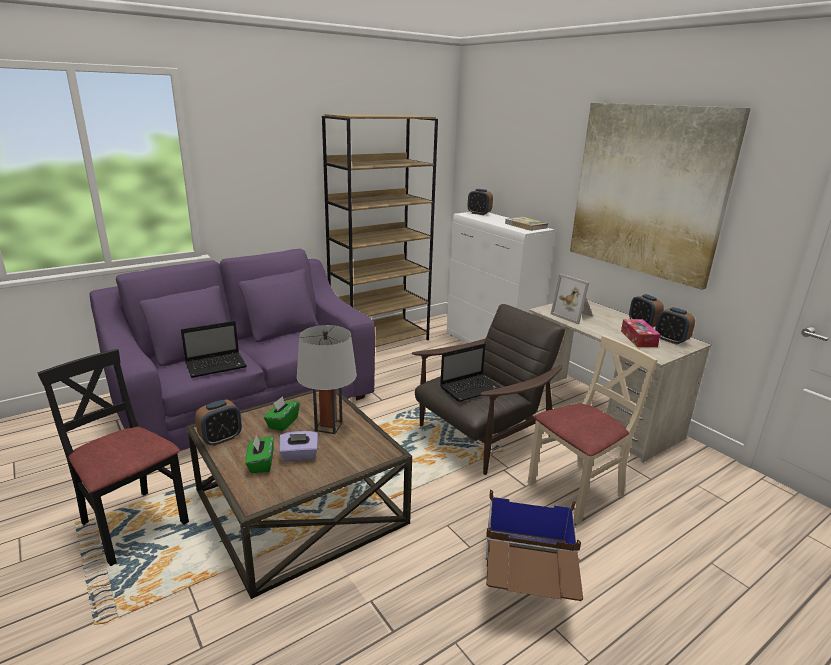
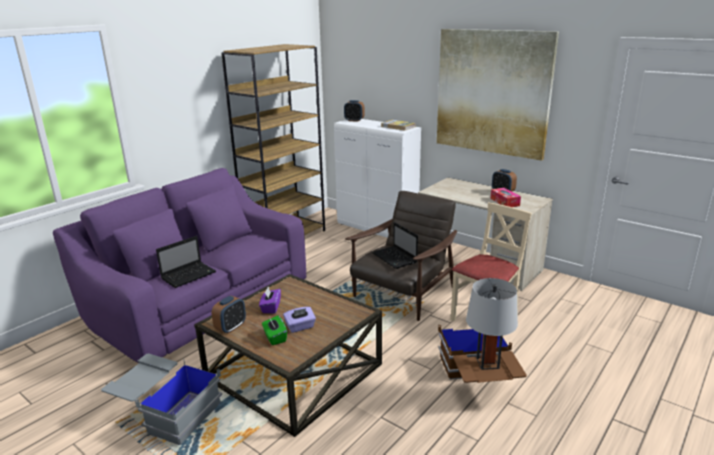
camera: 15 degrees left, 0 degrees up
(133, 524) = (166, 412): black chair -> grey storage box
(282, 423) = (270, 307): green tissue box -> purple tissue box
(328, 426) = (308, 303): grey table lamp -> grey table lamp (487, 363)
(471, 388) = (395, 258): laptop -> laptop turned 105 degrees clockwise
(573, 315) = (452, 192): picture frame -> none
(671, 340) = (526, 199): alarm clock -> none

